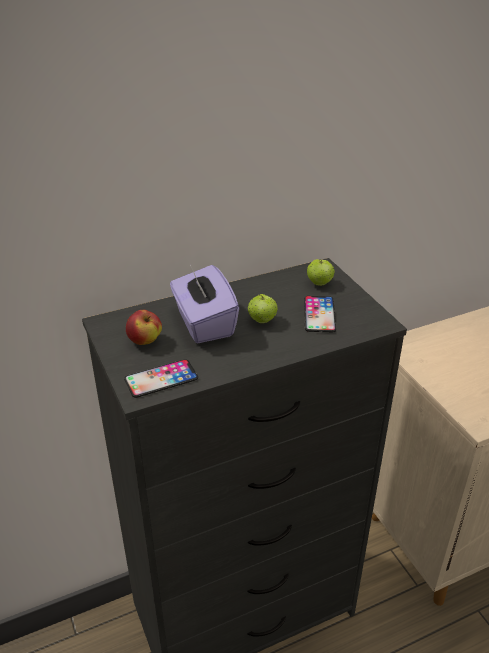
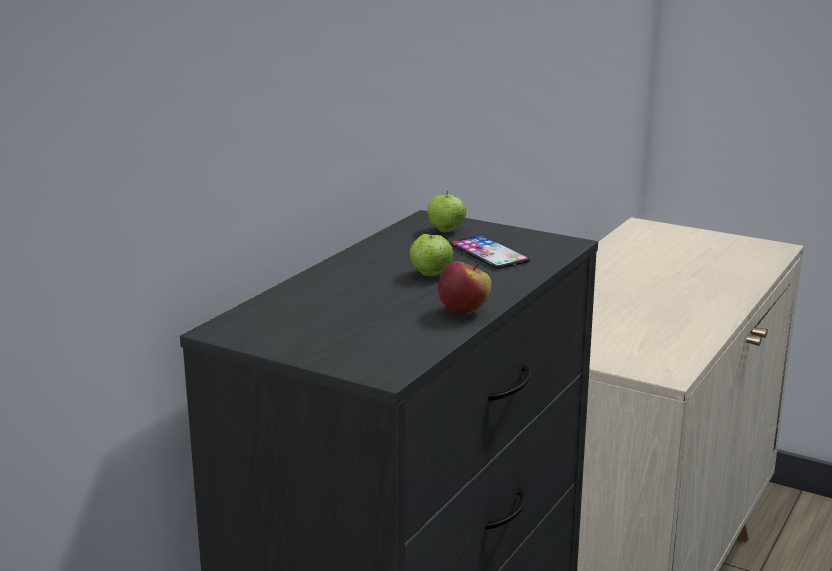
camera: 35 degrees left, 15 degrees down
(145, 341) = (311, 329): apple -> apple (464, 311)
(161, 379) = (391, 351): phone -> none
(204, 323) = (362, 294): purple tissue box -> none

